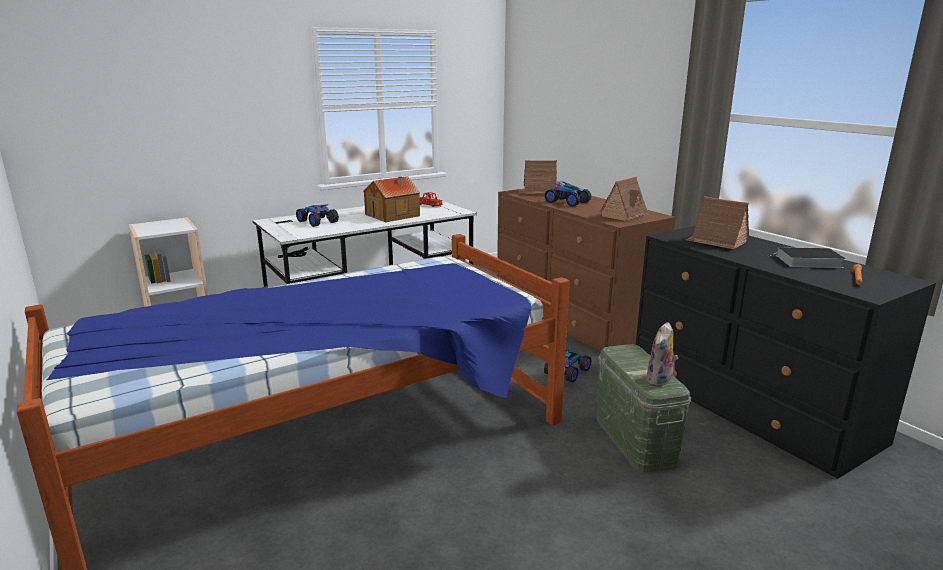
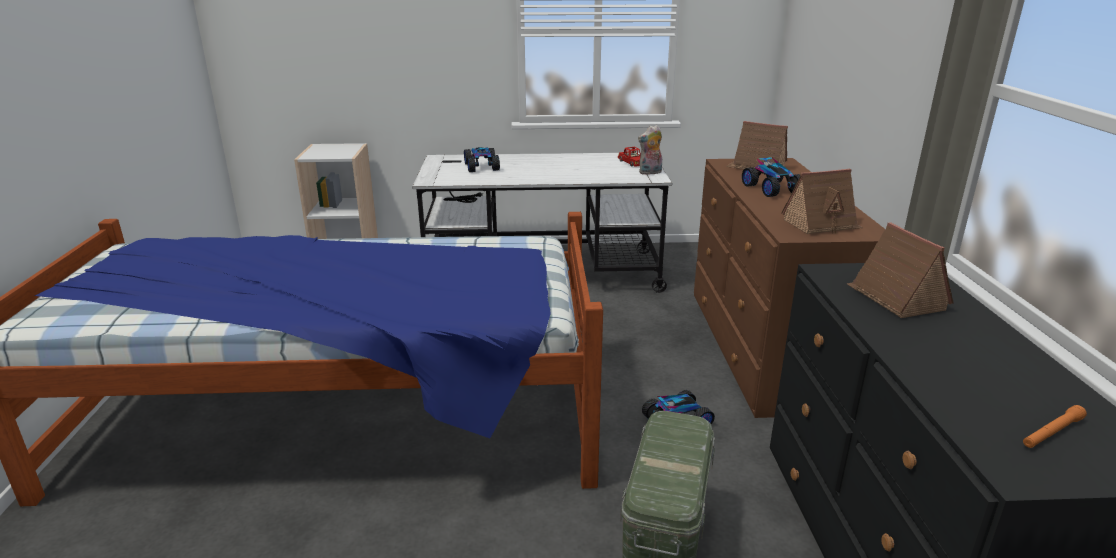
camera: 30 degrees right, 5 degrees up
(393, 215) = (570, 171): toy house -> none
(660, 381) = (669, 487): plush toy -> plush toy (650, 173)
(807, 261) = (1002, 373): book -> none

